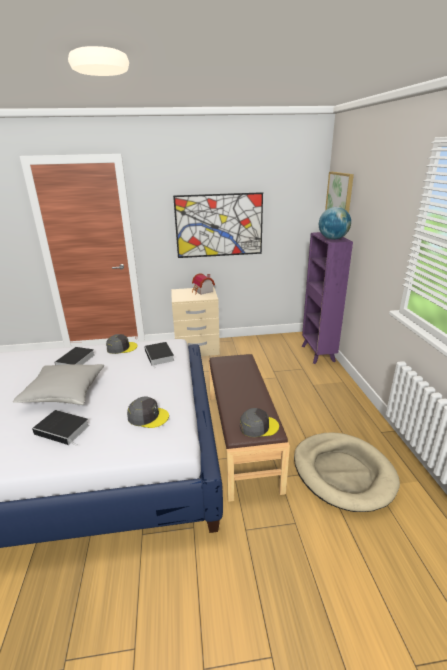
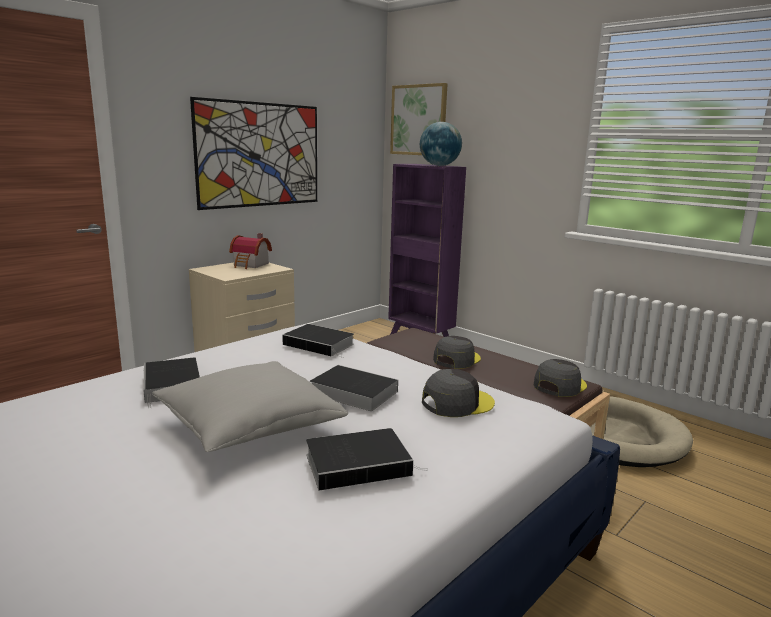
camera: 40 degrees left, 10 degrees down
(121, 348) = (230, 351): grey cap -> grey cap (456, 359)
(121, 391) = (351, 392): none -> book

